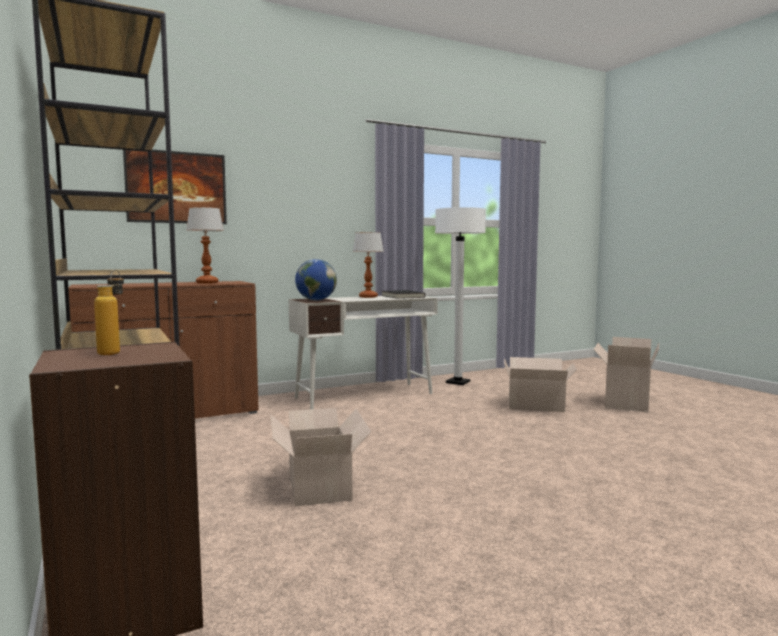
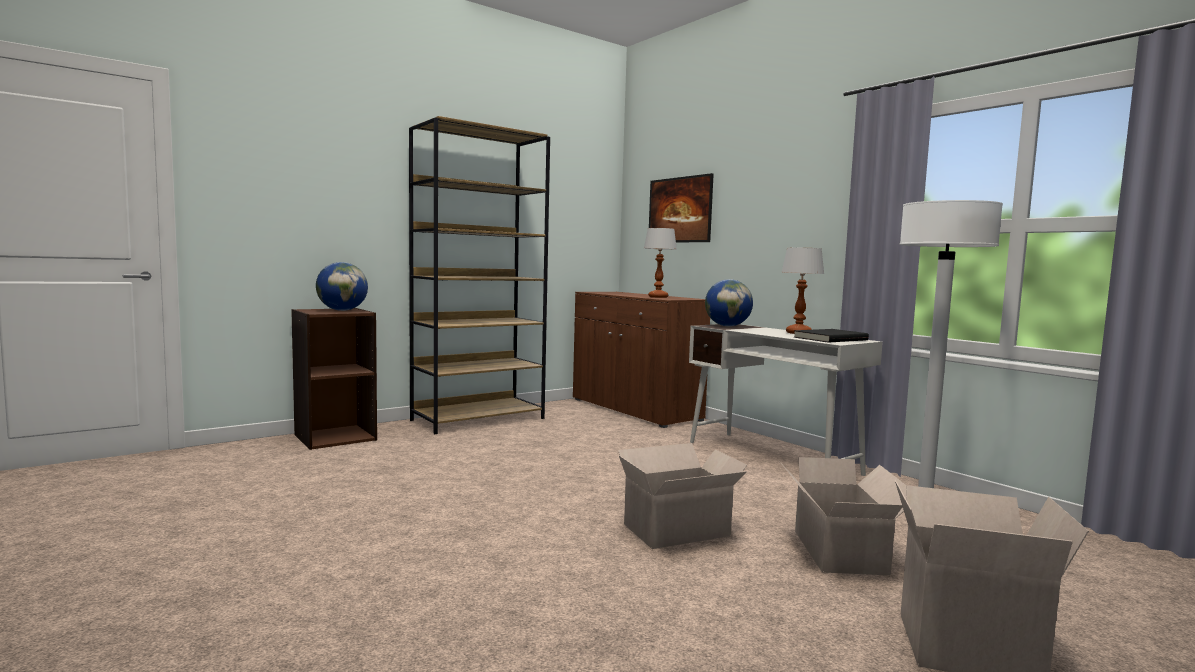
camera: 80 degrees right, 0 degrees up
(113, 352) = (342, 310): bottle -> globe
(319, 485) = (487, 457): cardboard box -> cardboard box (679, 530)

